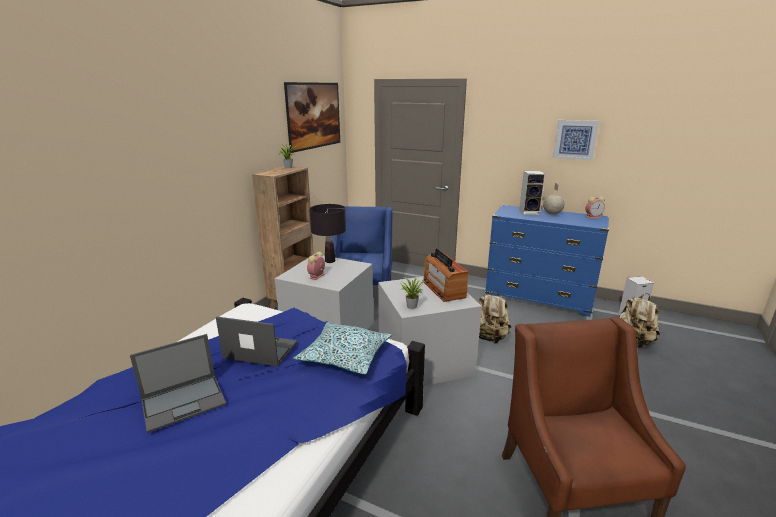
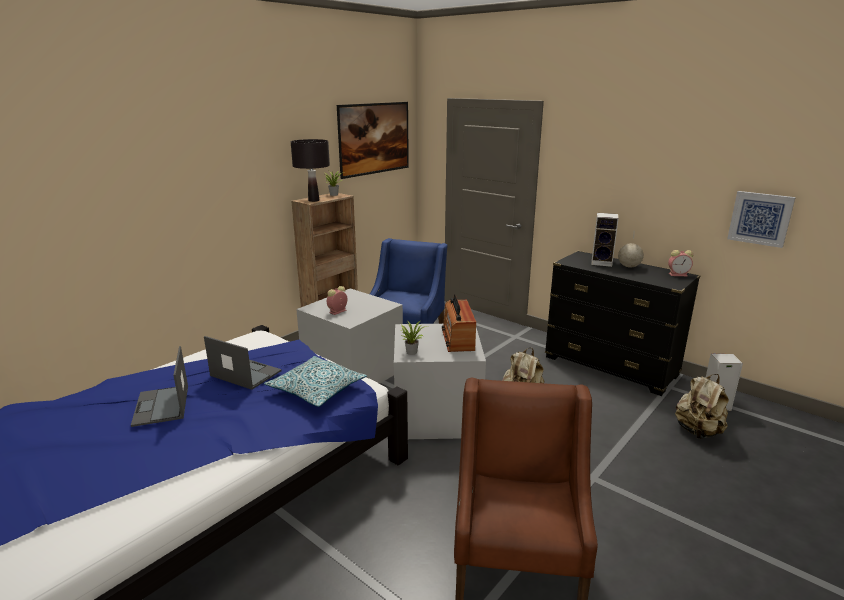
camera: 15 degrees right, 0 degrees up
(185, 402) = (161, 406): laptop -> laptop turned 90 degrees clockwise
(330, 261) = (361, 297): black table lamp -> black table lamp (314, 200)
(538, 298) = (610, 366): blue dresser -> black dresser
(575, 139) = (663, 178): picture -> picture (760, 218)

